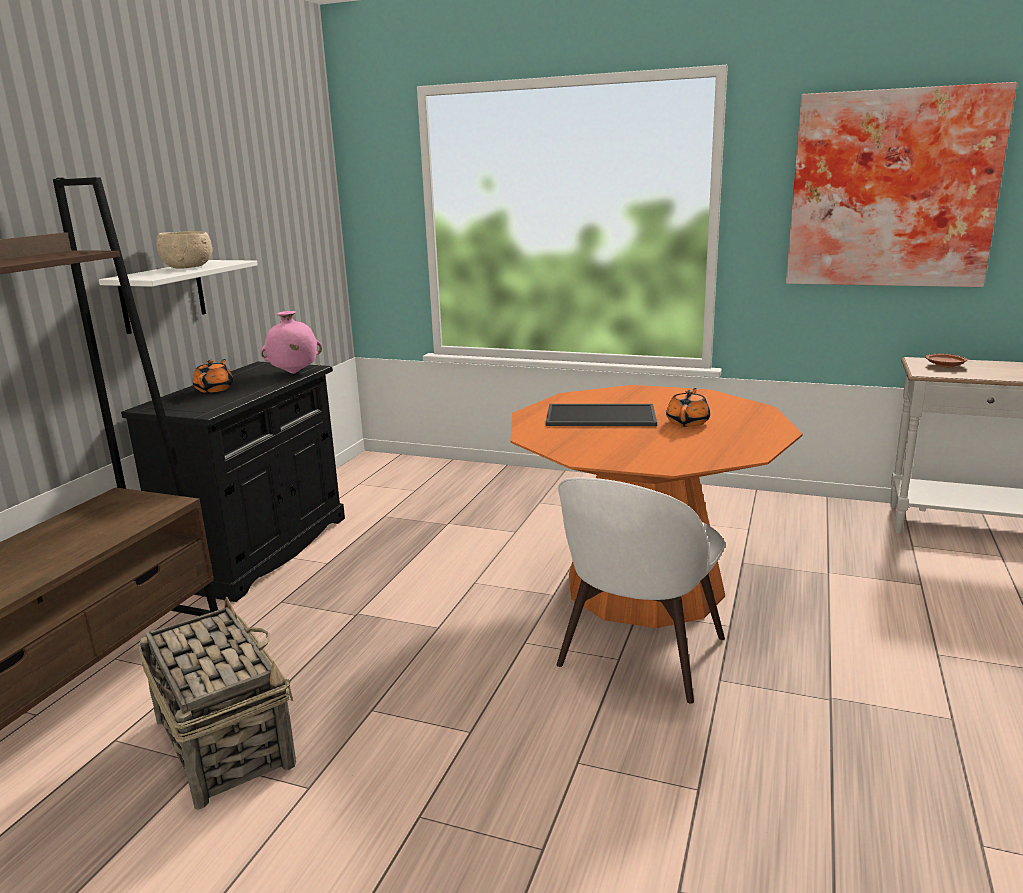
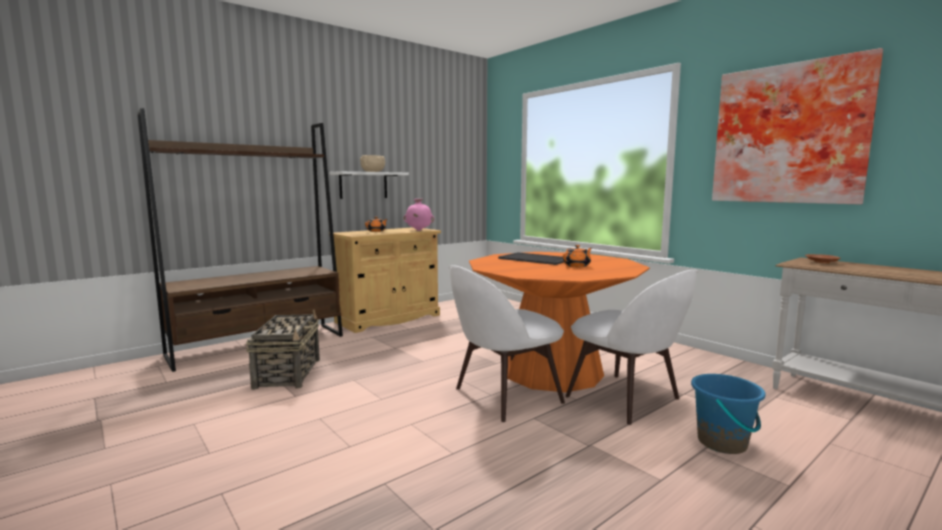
camera: 30 degrees right, 10 degrees down
(259, 550) = (388, 318): black cabinet -> beige cabinet
(782, 604) = (626, 399): none -> white chair
(942, 636) = (722, 443): none -> blue bucket

